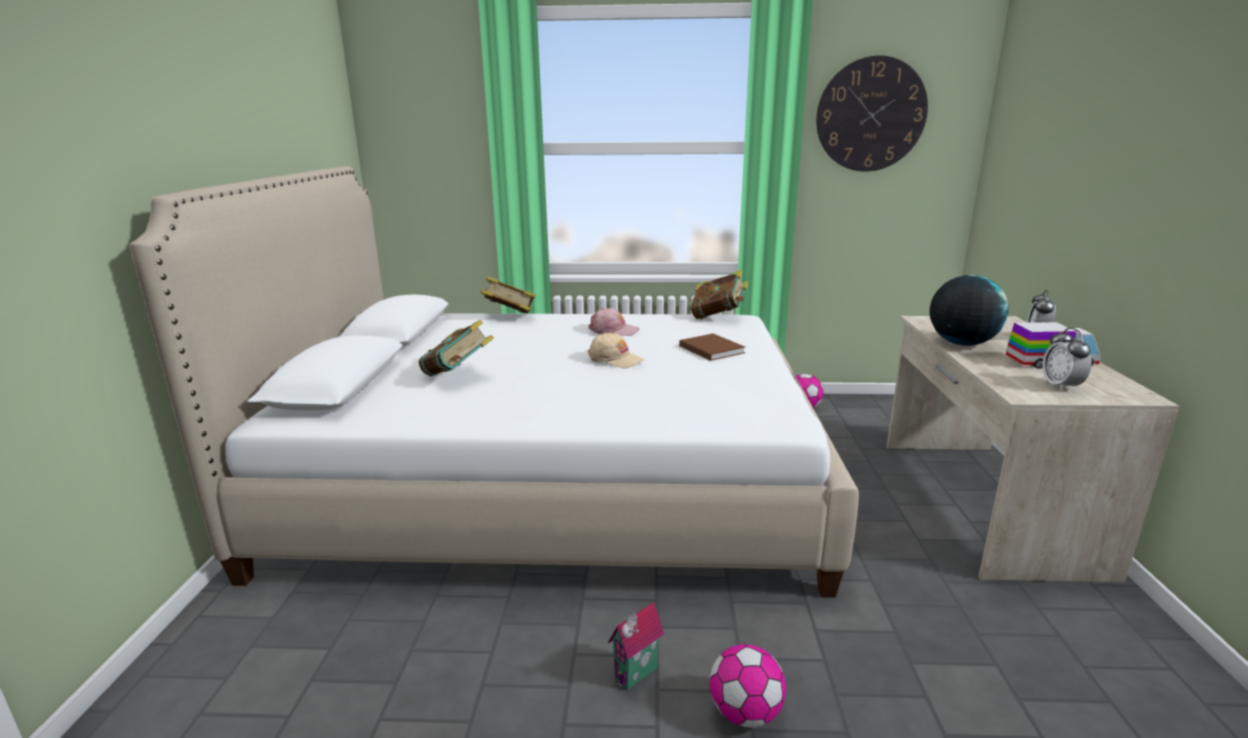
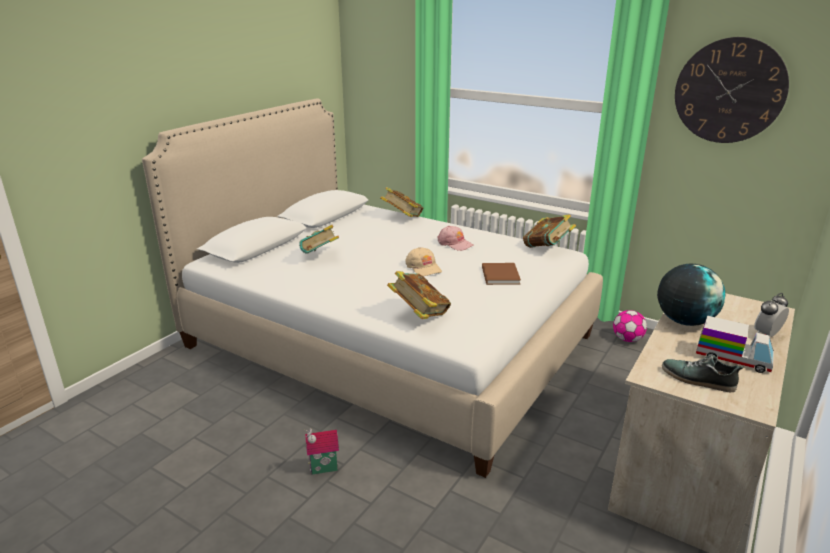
camera: 30 degrees right, 5 degrees up
(688, 406) = (419, 314): none -> book
(745, 713) = (358, 513): football -> none
(1060, 386) = (698, 379): alarm clock -> shoe

